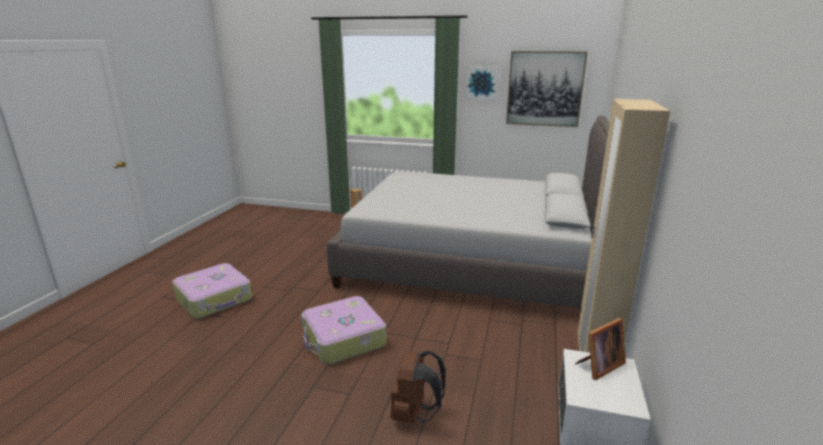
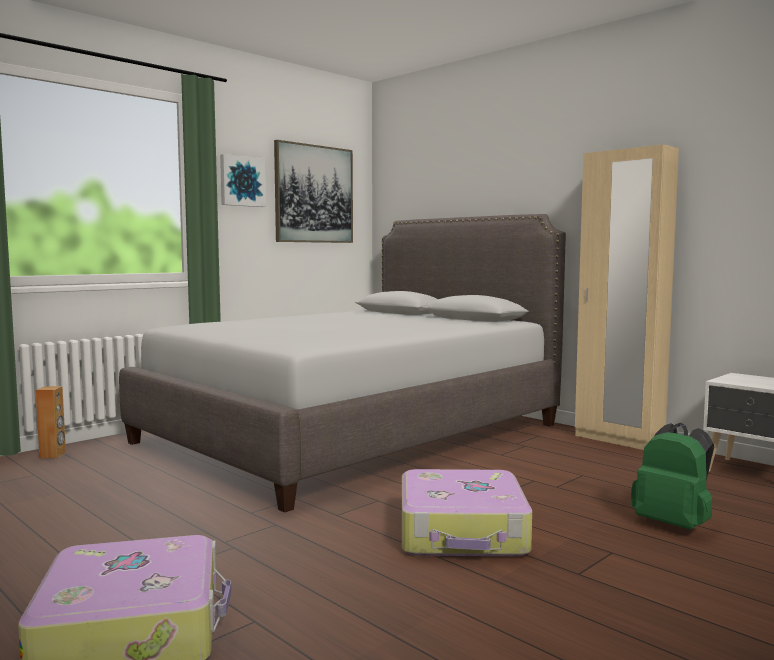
camera: 60 degrees left, 15 degrees down
(415, 414) = (673, 524): brown backpack -> green backpack
(599, 366) = (740, 379): picture frame -> none

